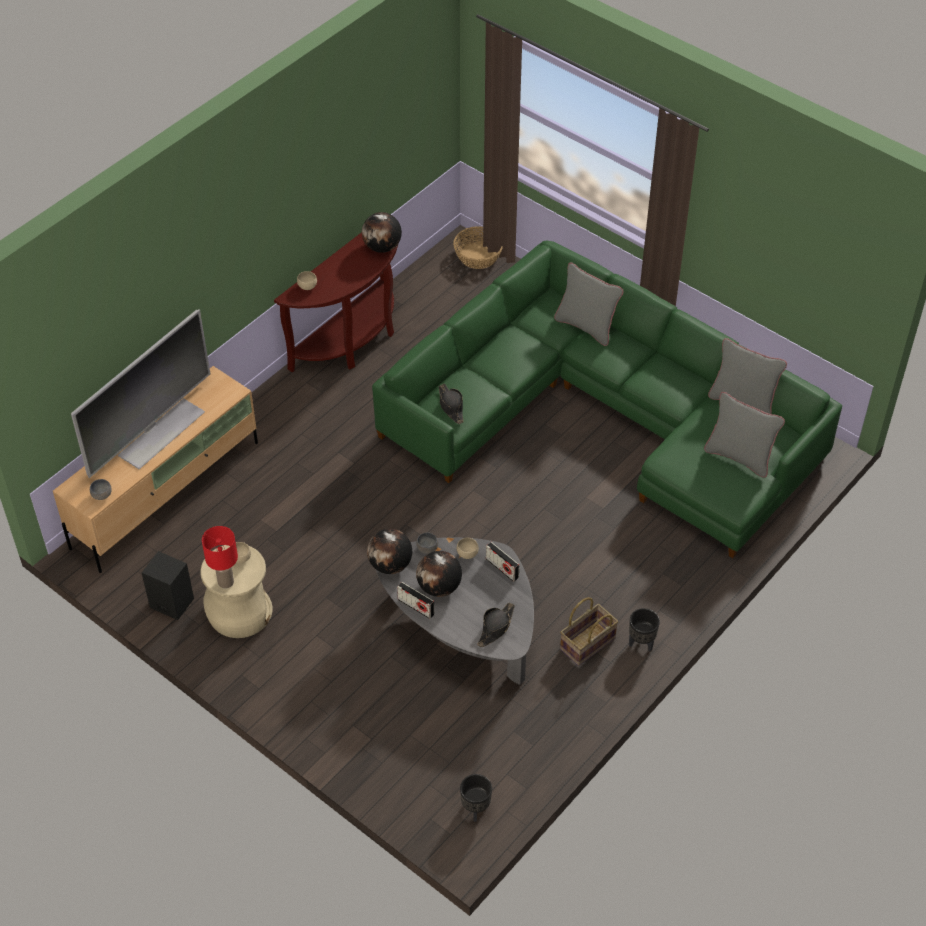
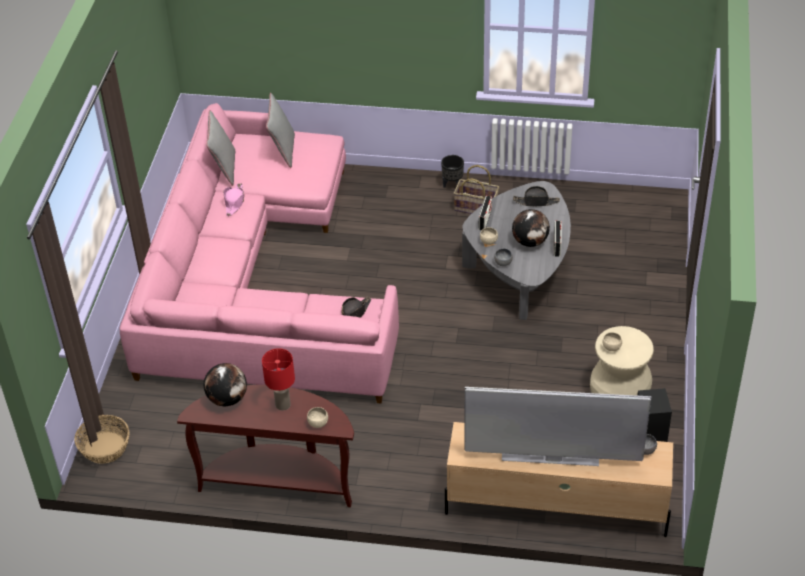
camera: 120 degrees left, 5 degrees down
(225, 582) = (639, 343): red table lamp -> red table lamp (283, 405)
(390, 565) = (535, 274): globe -> none
(475, 809) = (644, 203): black planter -> none
(586, 326) = (201, 278): grey pillow -> none
(606, 417) = (254, 282): green sofa -> pink sofa
(680, 388) = (234, 202): none -> pink hat

